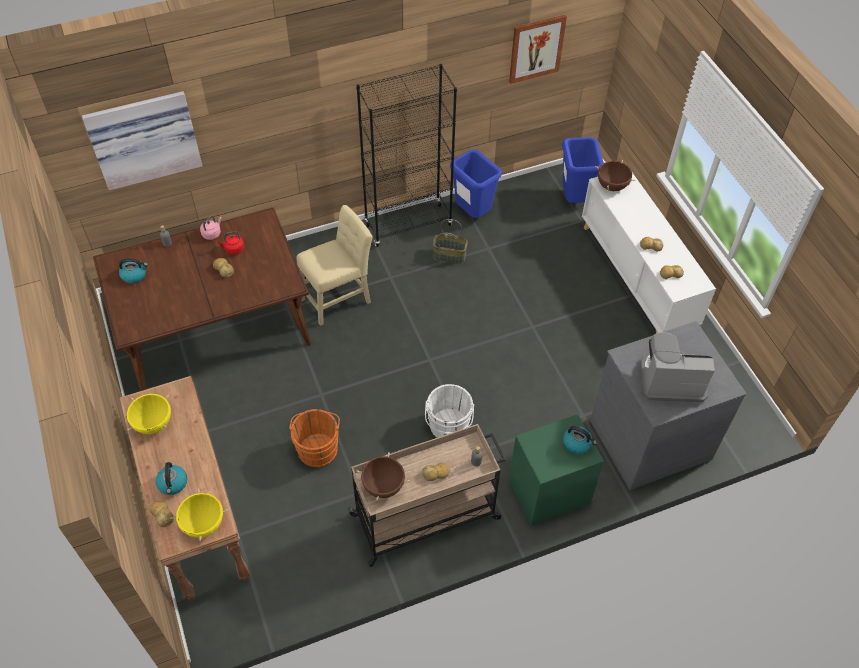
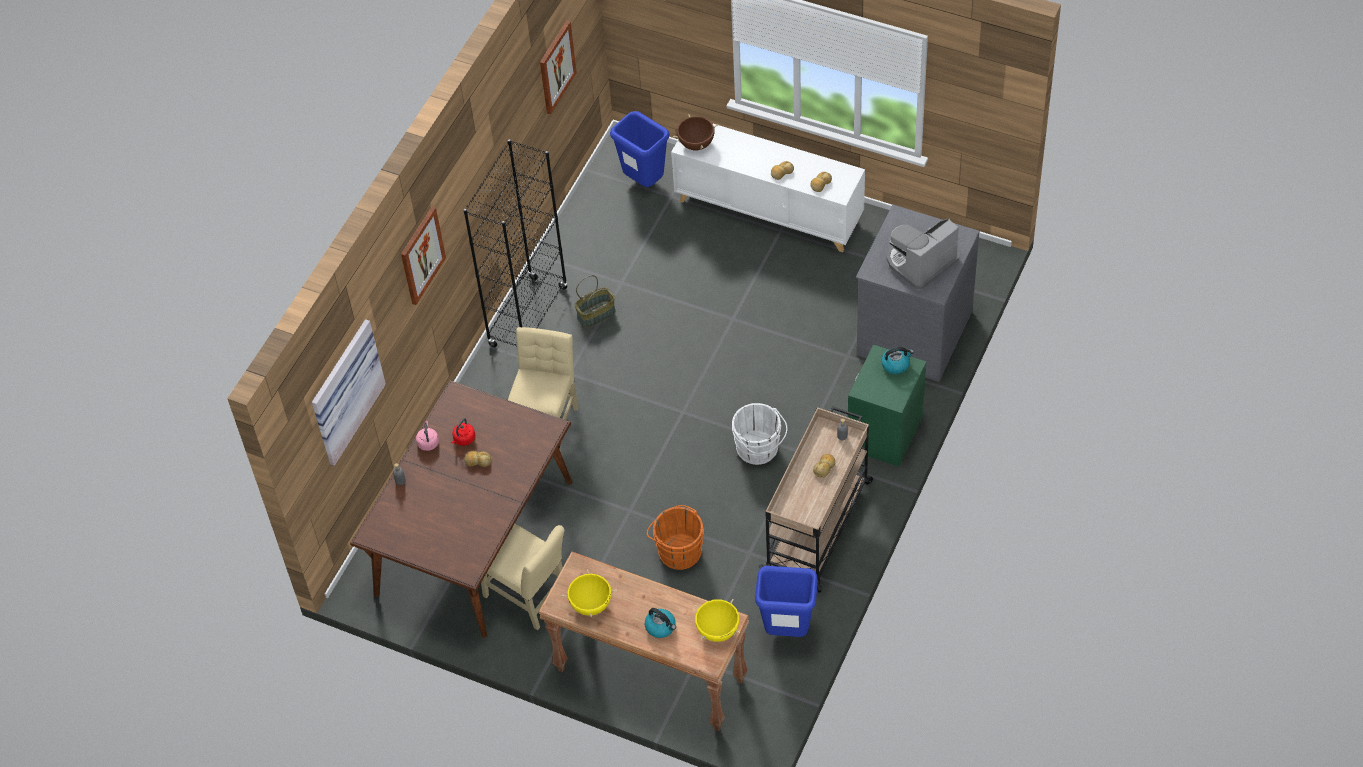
camera: 40 degrees left, 0 degrees up
(134, 275) = (409, 526): kettle -> none
(162, 515) = (681, 651): bread -> none
(197, 394) = (529, 597): none -> beige chair
(290, 89) = (421, 255): none -> picture
(383, 486) = (798, 507): brown cooking pot -> none
(472, 213) = (572, 263): blue trash can -> blue trash can (786, 631)

